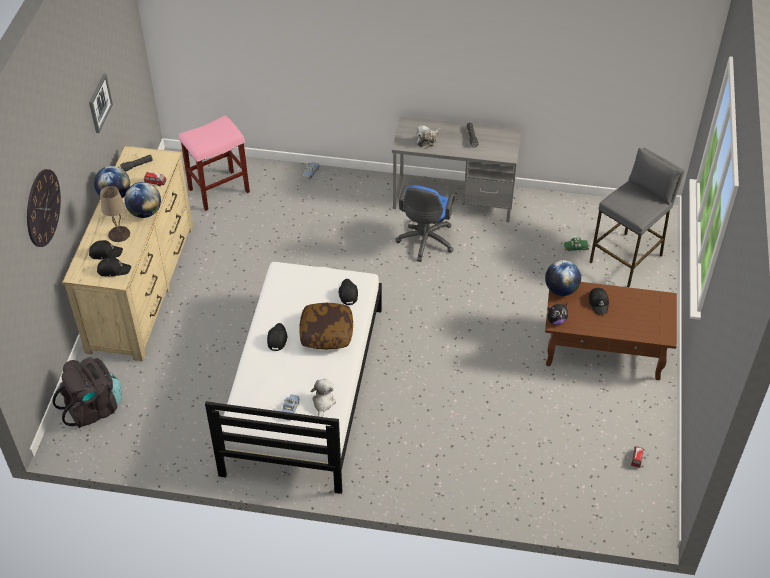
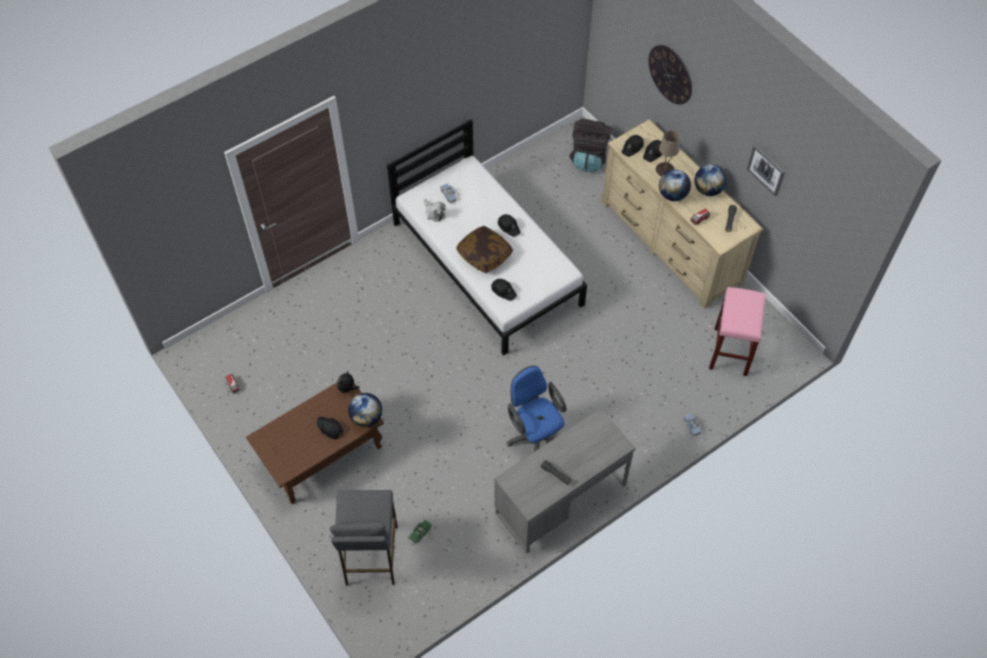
camera: 135 degrees right, 10 degrees up
(427, 140) = (585, 440): plush toy -> none

